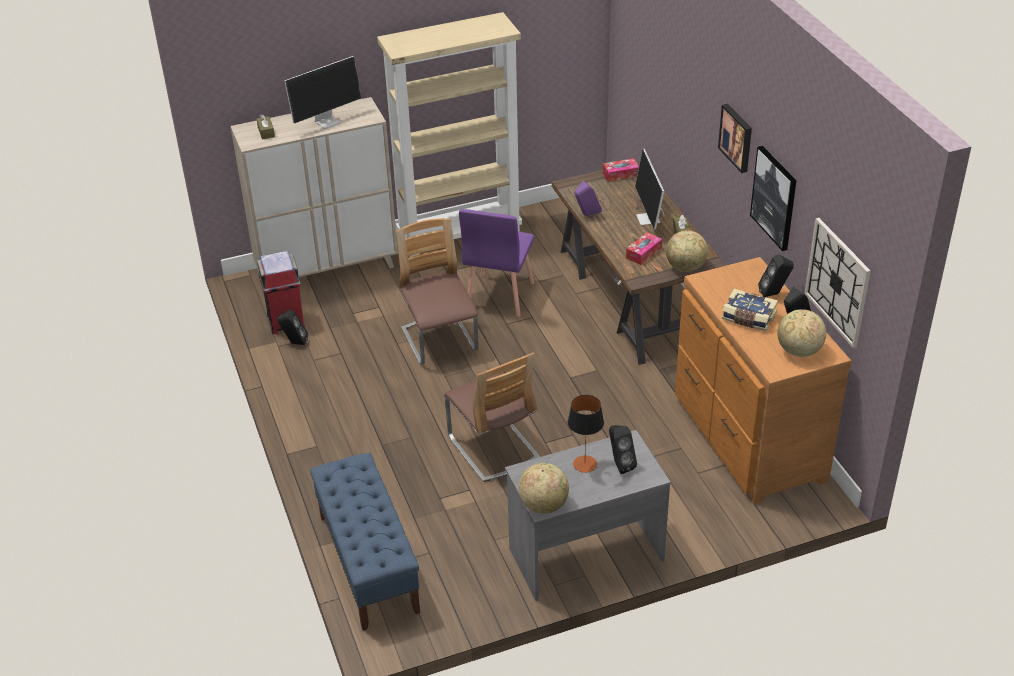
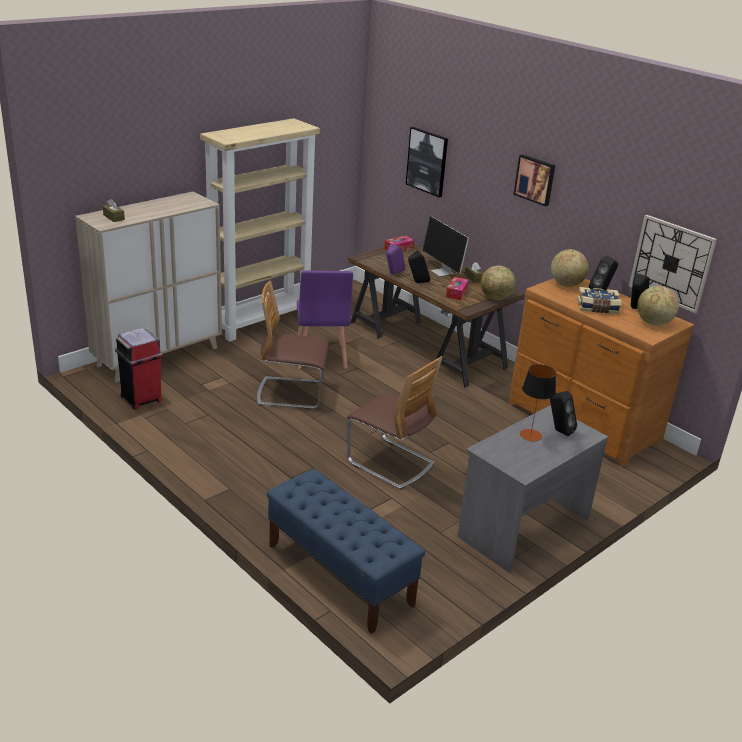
camera: 25 degrees left, 10 degrees down
(294, 343) = (159, 413): black speaker -> black speaker (417, 282)
(327, 121) = (166, 207): monitor -> none
(439, 341) = (291, 394): chair -> chair turned 45 degrees counterclockwise
(543, 505) = (522, 470): globe -> globe (566, 284)
(774, 197) = (586, 216): picture -> picture (427, 161)

